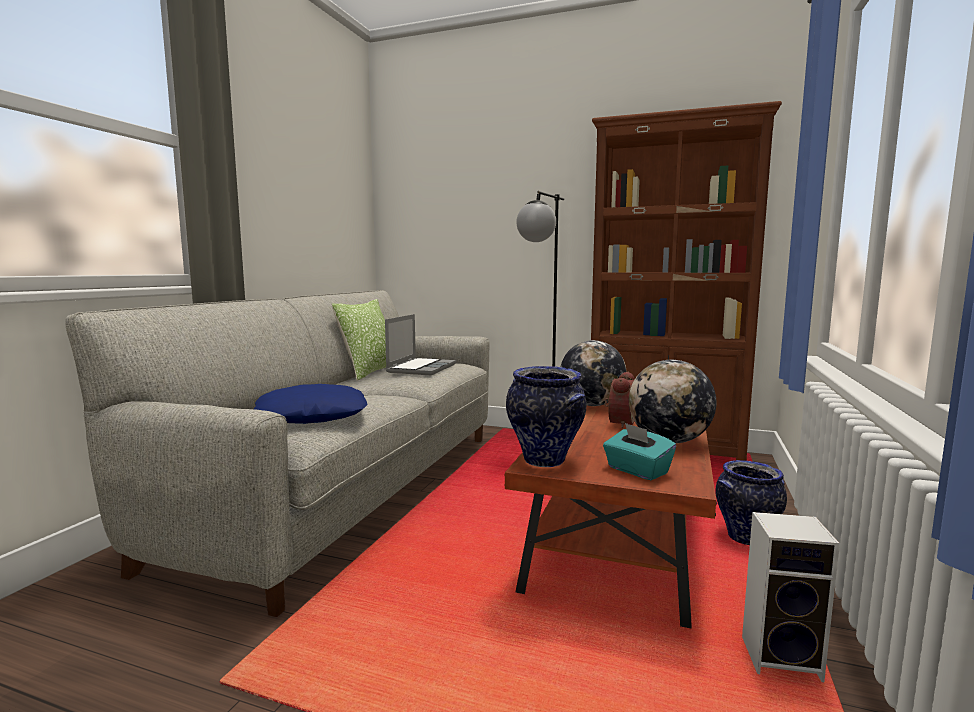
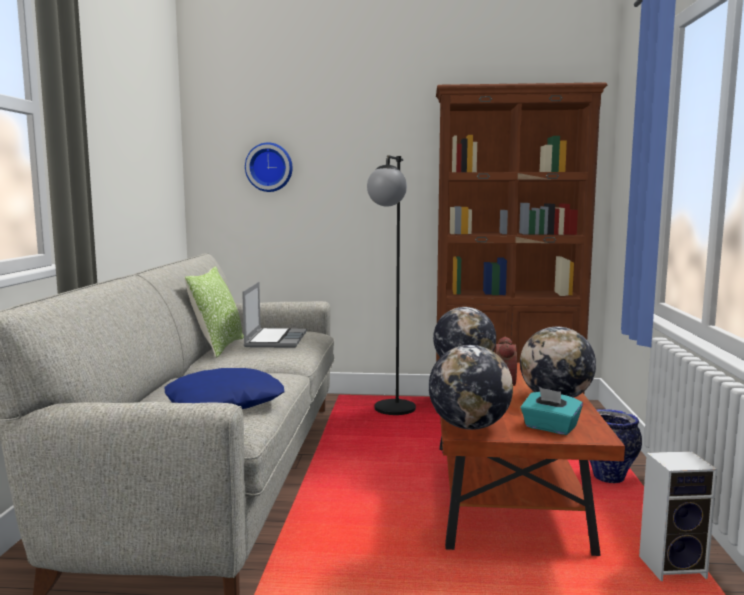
camera: 15 degrees left, 0 degrees up
(445, 212) = (269, 167): none -> wall clock
(545, 461) = (469, 426): vase -> globe

